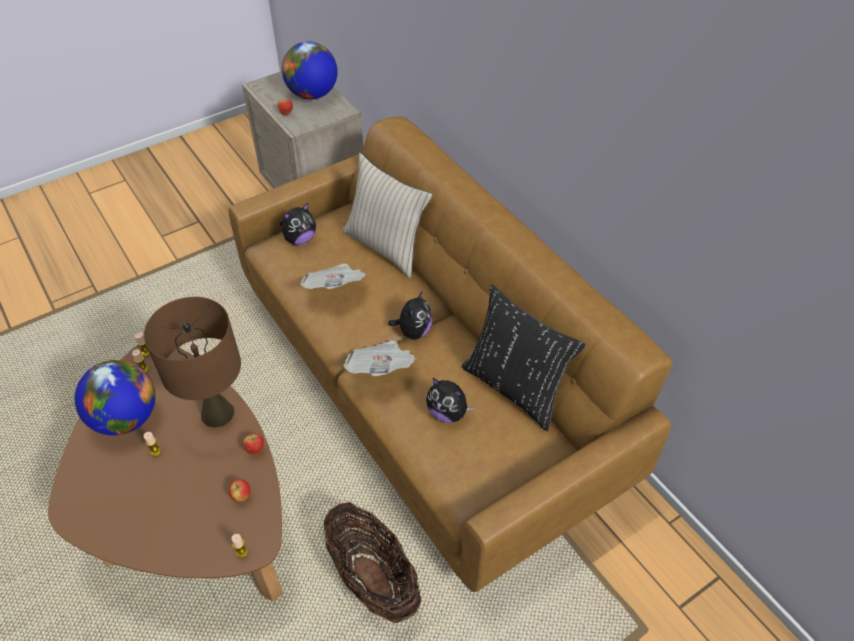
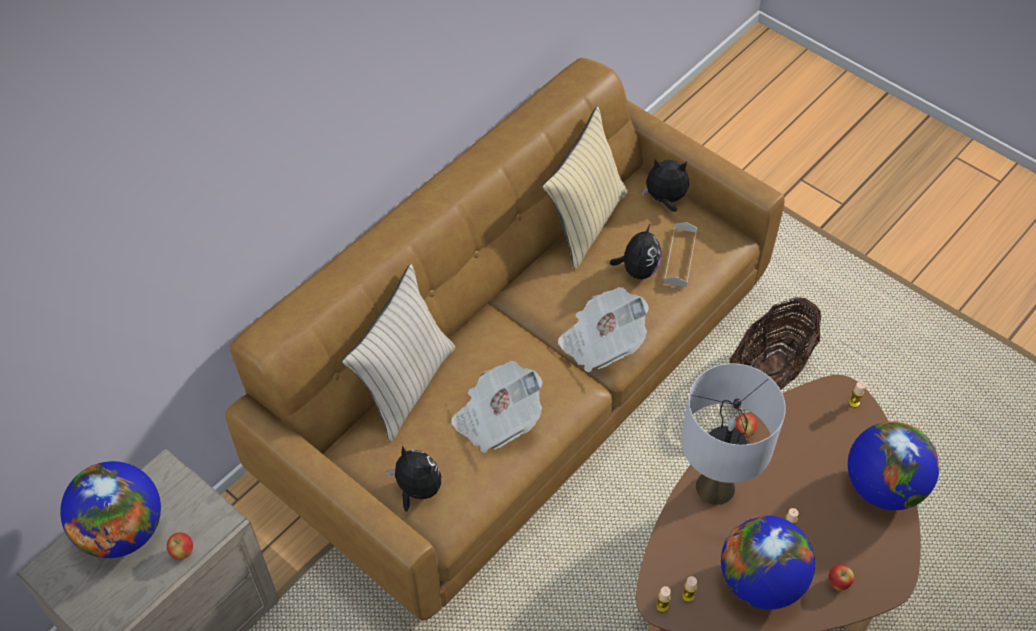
camera: 105 degrees left, 5 degrees up
(150, 542) = (883, 486): none -> globe
(217, 413) = (714, 487): brown table lamp -> grey table lamp
(241, 496) = (799, 425): apple -> apple (838, 583)
(413, 331) = (533, 329): plush toy -> plush toy (665, 199)
(453, 451) = (680, 257): none -> grey tray
(514, 388) = (584, 223): black pillow -> beige pillow

